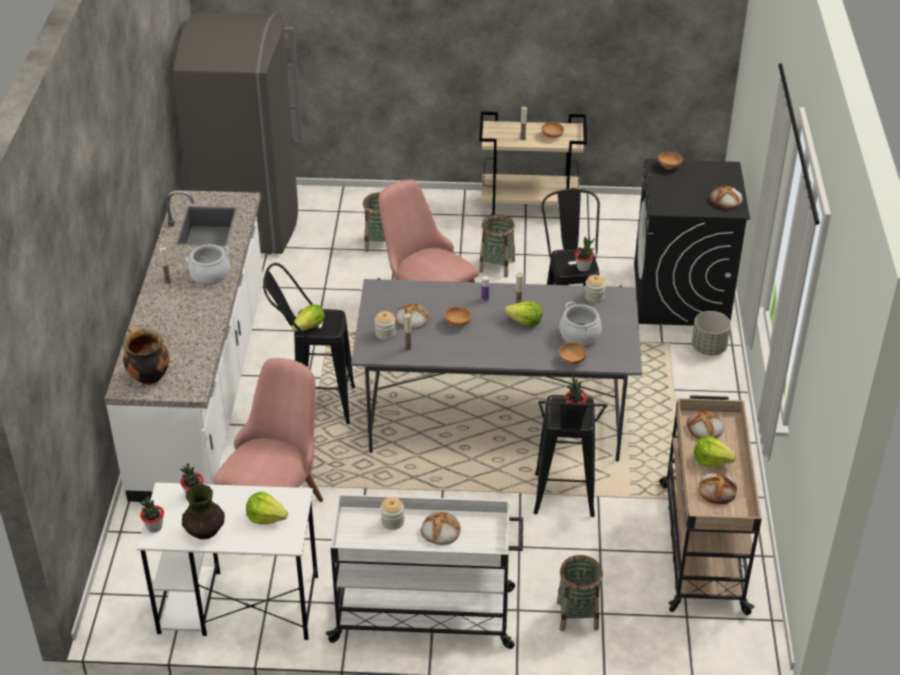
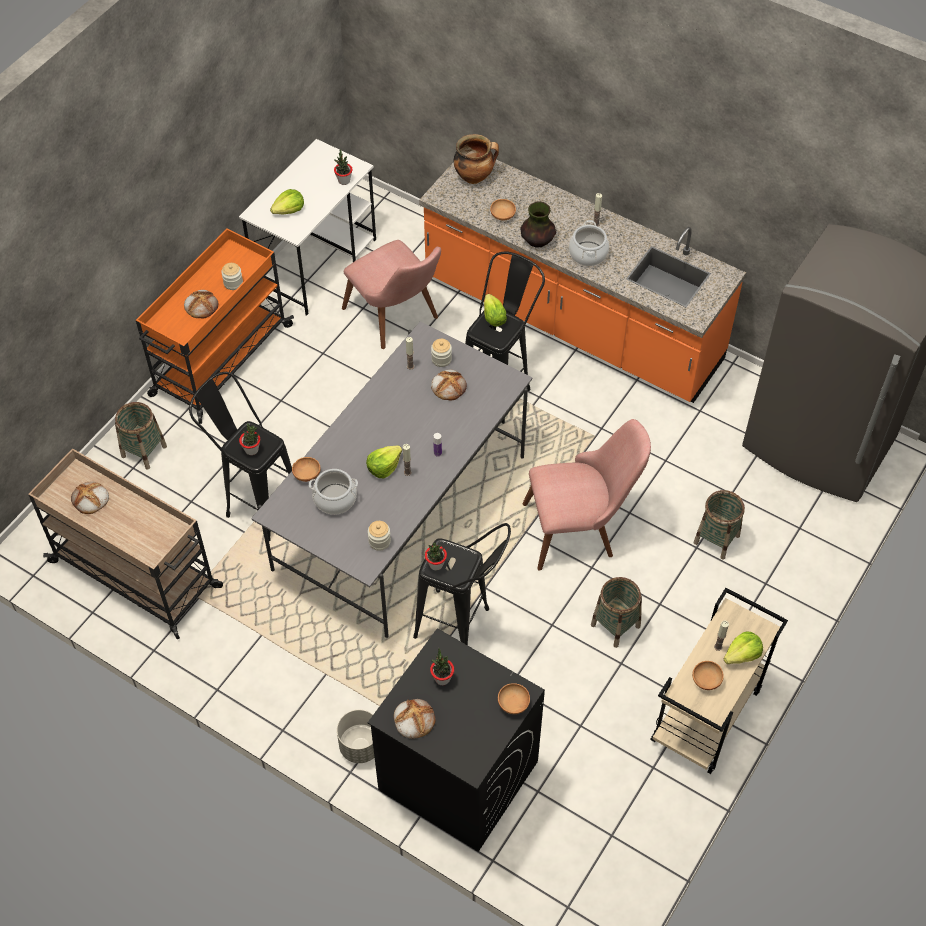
camera: 120 degrees right, 15 degrees up
(154, 527) = (328, 152): potted plant -> potted plant (442, 678)
(203, 388) = (571, 321): white counter -> orange counter
(204, 531) = (302, 175): vase -> vase (537, 240)
(425, 615) = (220, 361): white cart -> orange cart
(458, 323) = (418, 417): brown bowl -> brown bowl (502, 216)
(704, 428) = (160, 534): bread -> none
(711, 460) = (123, 516): lettuce -> lettuce (742, 655)

